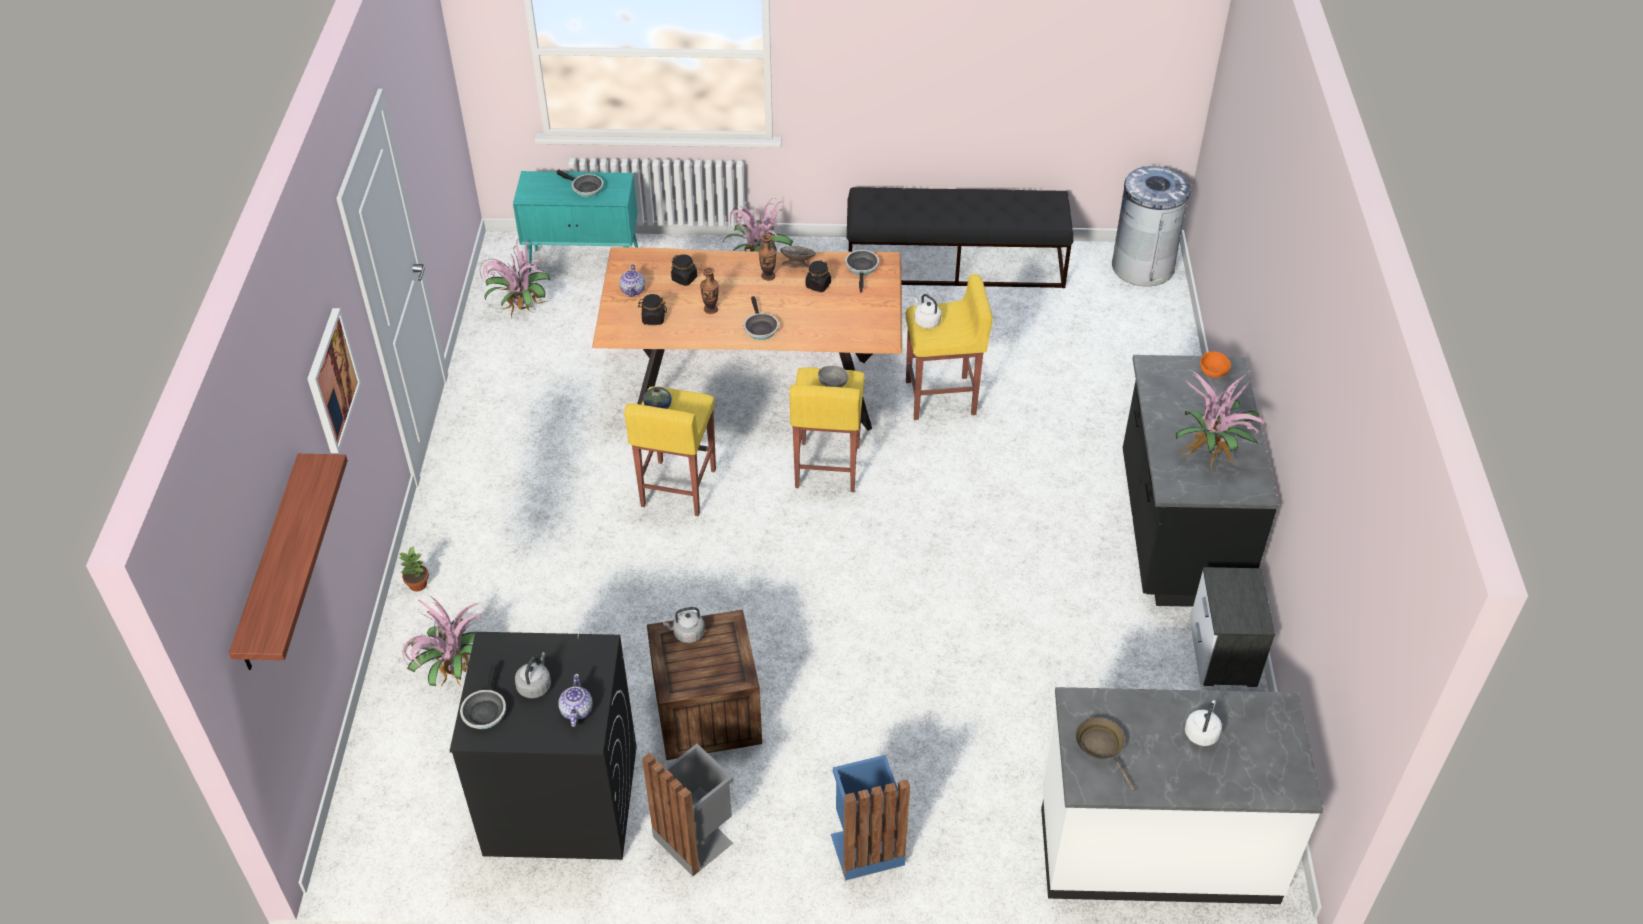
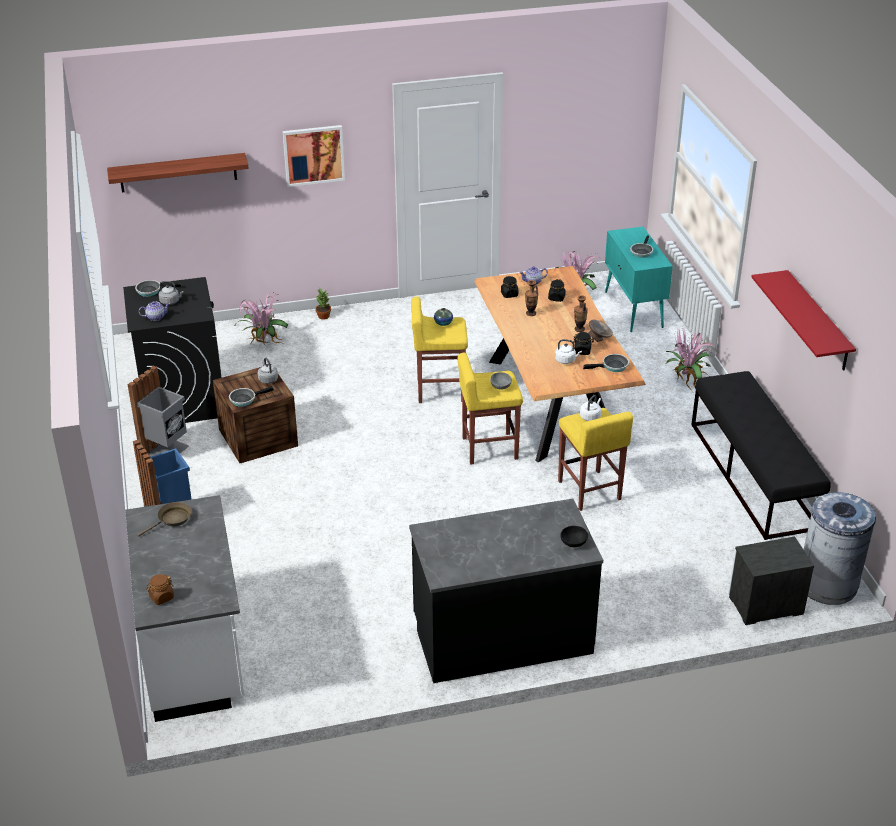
camera: 75 degrees right, 10 degrees down
(760, 328) = (522, 335): frying pan -> frying pan (245, 399)
(980, 59) = (818, 321): none -> red shelf
(1202, 732) = (192, 564): white kettle -> white kettle (566, 360)
(1212, 454) = (474, 549): potted plant -> none
(1214, 372) = (573, 543): orange bowl -> black bowl
(1222, 654) = (379, 673): nightstand -> nightstand (764, 604)
(1266, 774) = (161, 597): none -> brown jar

